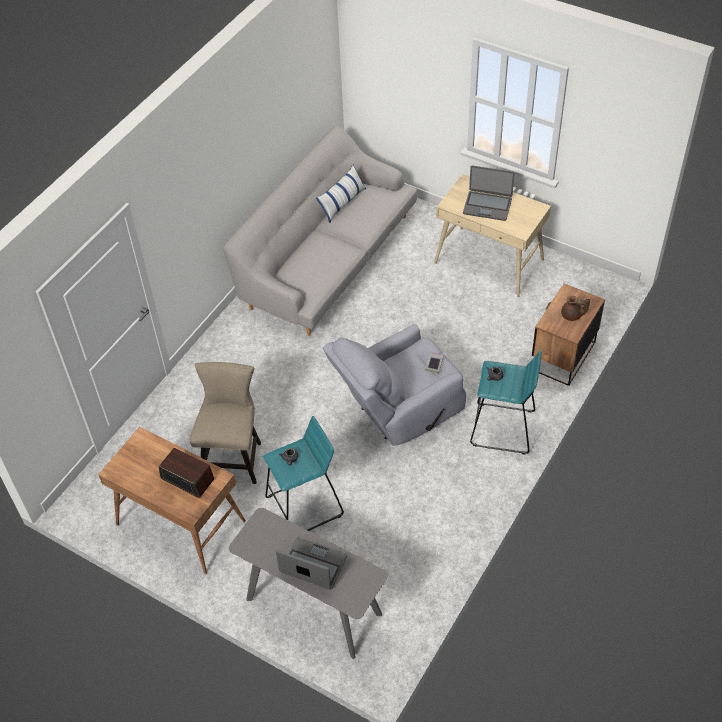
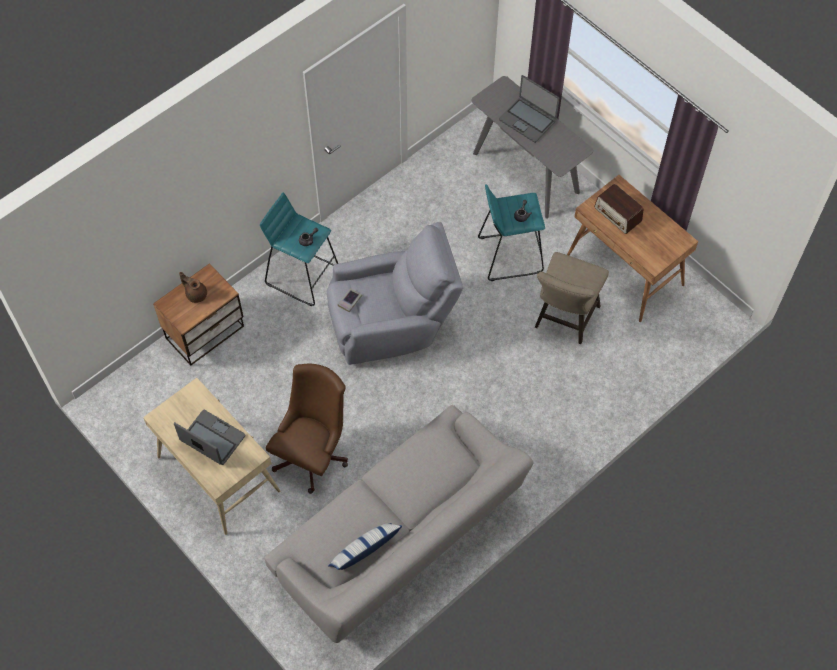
camera: 165 degrees left, 10 degrees up
(420, 294) = (313, 453): none -> brown office chair

